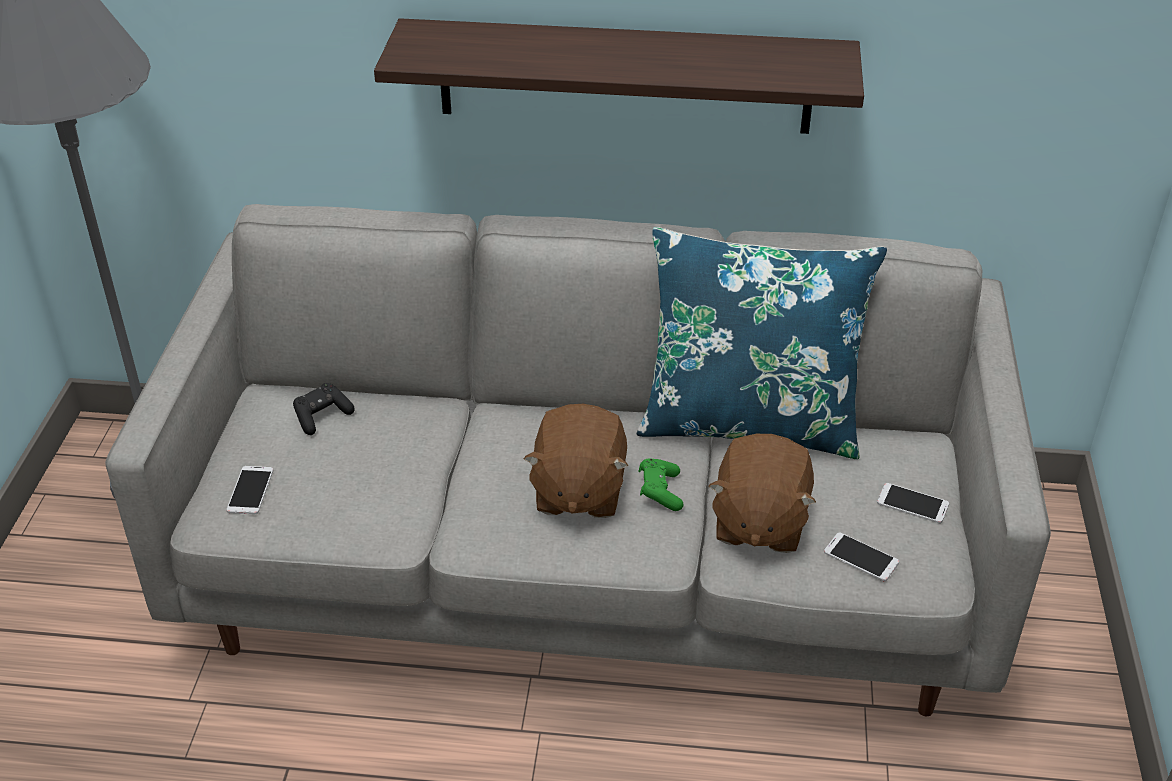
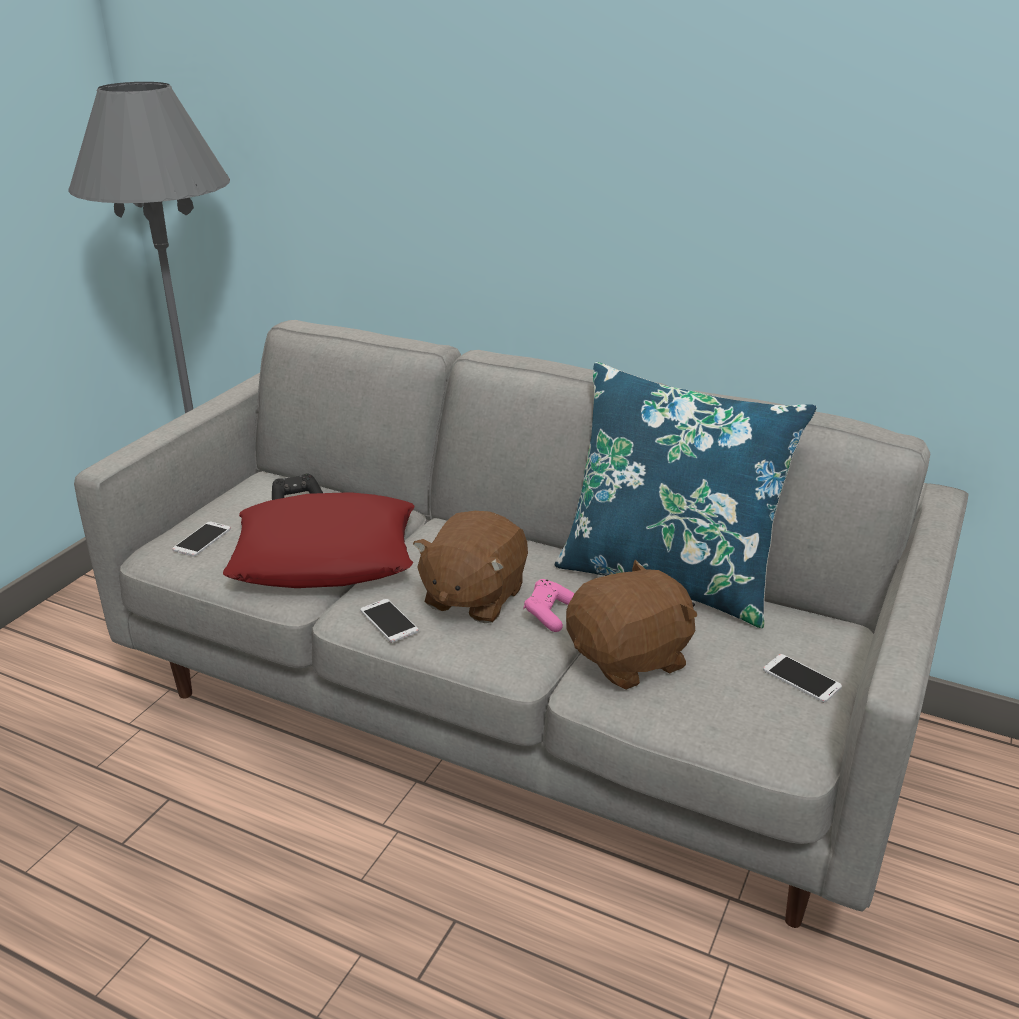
camera: 20 degrees right, 10 degrees down
(398, 478) = (325, 555): none -> red pillow
(624, 76) = (610, 236): shelf -> none
(660, 492) = (548, 614): green game controller -> pink game controller
(758, 522) = (630, 659): brown plush toy -> brown plush toy turned 150 degrees counterclockwise
(861, 557) = (720, 713): phone -> phone (389, 621)

